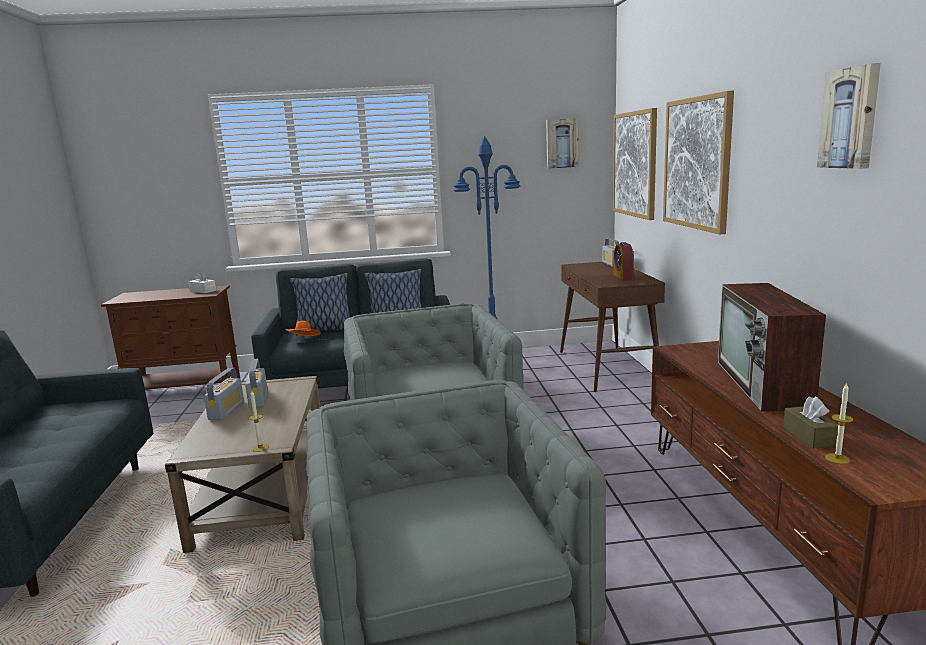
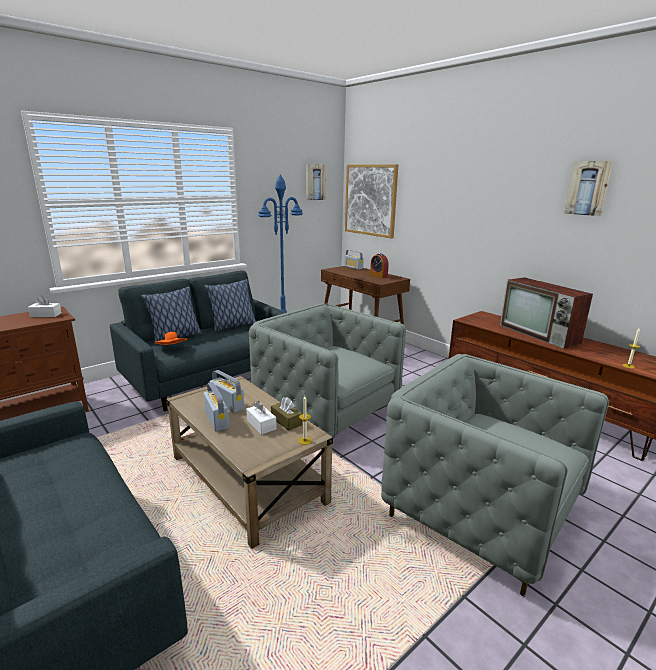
camera: 35 degrees left, 5 degrees up
(252, 424) = (261, 424): none -> white tissue box
(697, 163) = (443, 204): picture -> none
(809, 436) = (602, 357): brown tissue box -> brown tissue box (286, 421)

